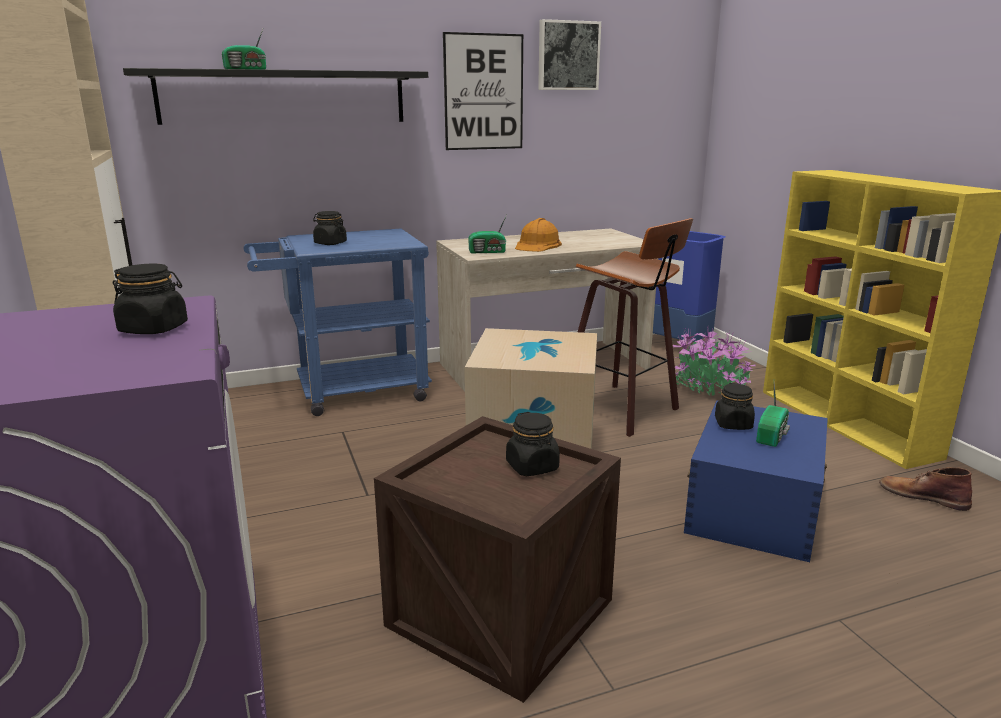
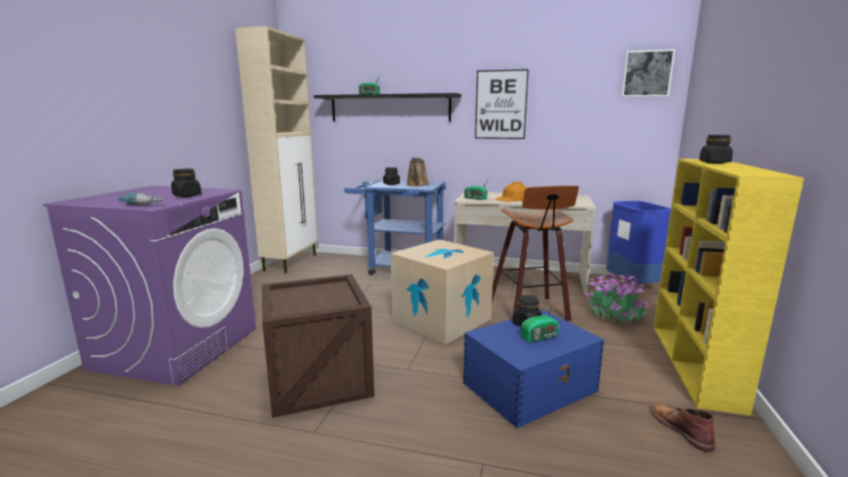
camera: 35 degrees right, 5 degrees down
(136, 363) = (148, 203): none -> power drill
(378, 239) = (417, 185): none -> brown watering can
(532, 467) = (332, 300): black jar -> black jar (714, 162)
(568, 56) = (560, 81): picture -> picture (646, 74)

